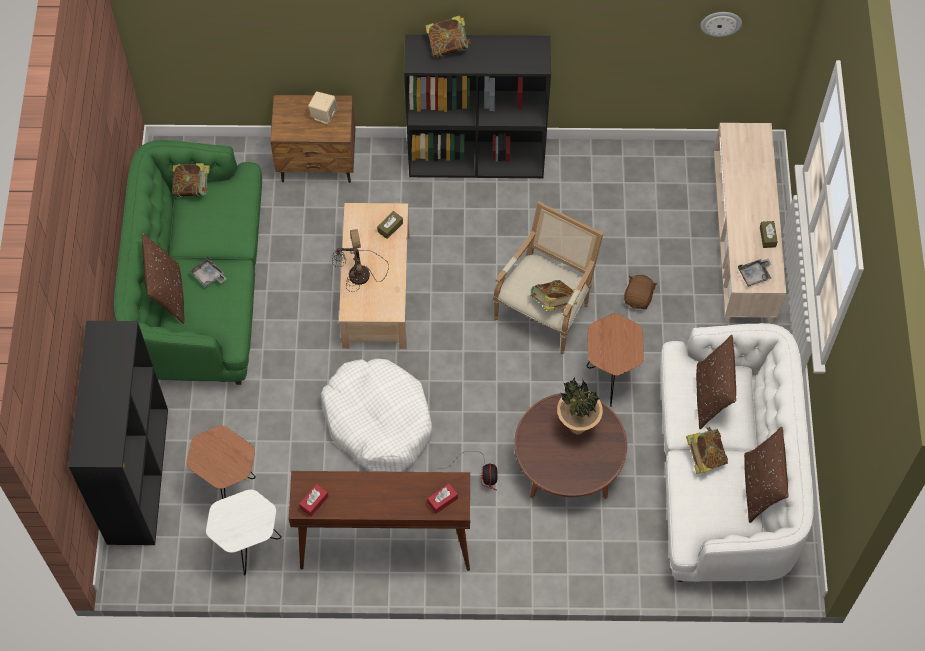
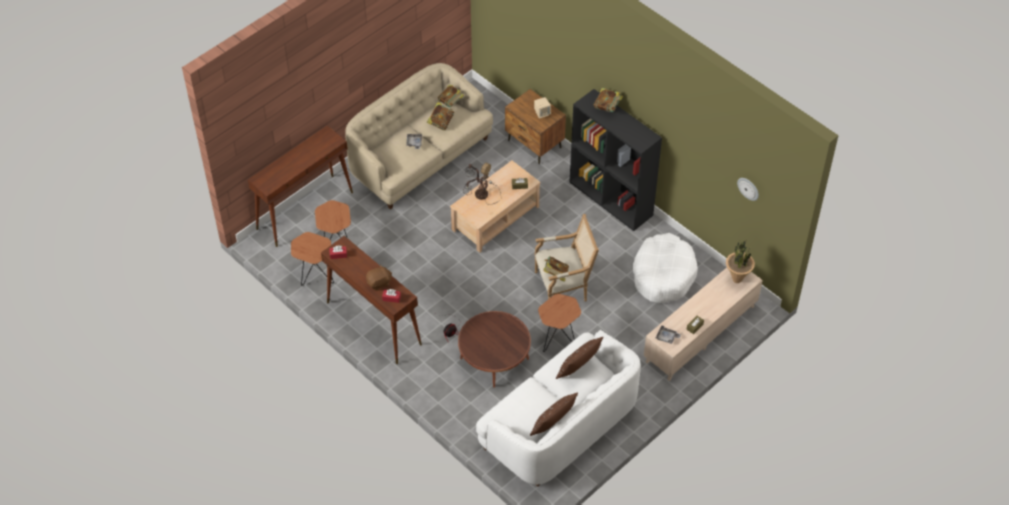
camera: 45 degrees right, 10 degrees down
(137, 474) = (305, 210): black bookcase -> brown console table
(168, 295) = (389, 137): brown pillow -> none
(200, 289) = (419, 157): green sofa -> beige sofa
(249, 549) = (315, 277): white side table -> brown side table
(378, 421) = (431, 272): white dog bed -> white dog bed (663, 274)
(577, 427) = (505, 336): potted plant -> potted plant (737, 279)
(638, 298) = (615, 318): brown plush toy -> brown plush toy (379, 283)
(704, 456) = (543, 391): book -> book (440, 123)

